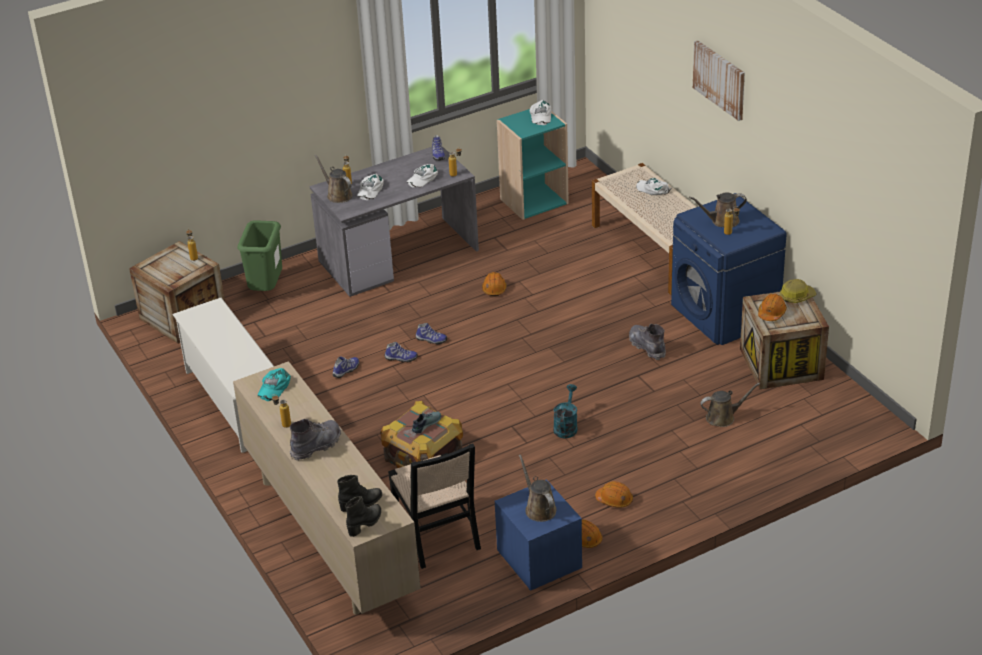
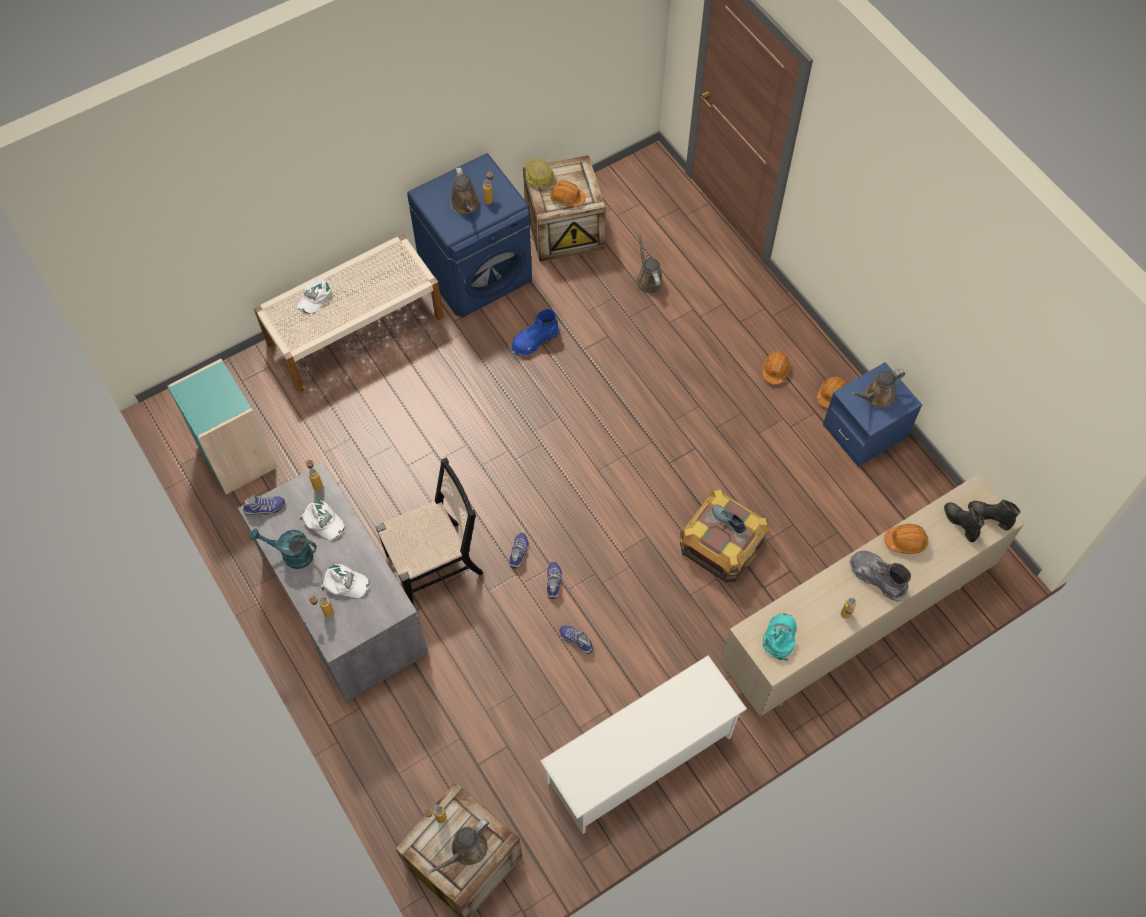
camera: 95 degrees left, 25 degrees up
(266, 289) = (406, 760): green trash can -> none
(274, 387) = (780, 637): turquoise cap -> turquoise cap turned 90 degrees counterclockwise
(337, 195) = (354, 622): brown watering can -> brown watering can (466, 850)
(436, 534) = (841, 523): chair -> chair (434, 563)
(494, 289) = (421, 491): orange hard hat -> orange hard hat (905, 541)
(540, 116) = (198, 388): white cap -> none
(566, 426) = (668, 413): turquoise watering can -> turquoise watering can (291, 554)
(647, 347) = (534, 341): grey boot -> blue boot
(719, 79) = (351, 123): picture -> none

